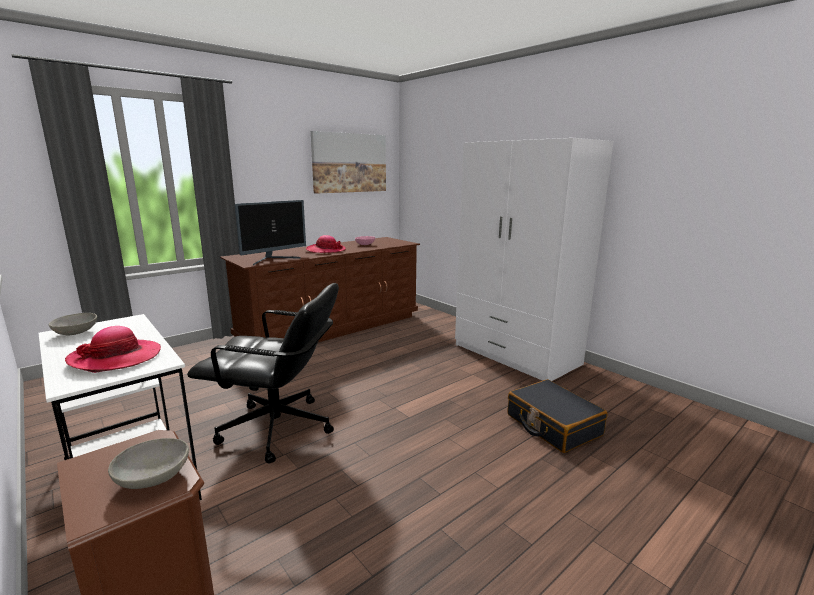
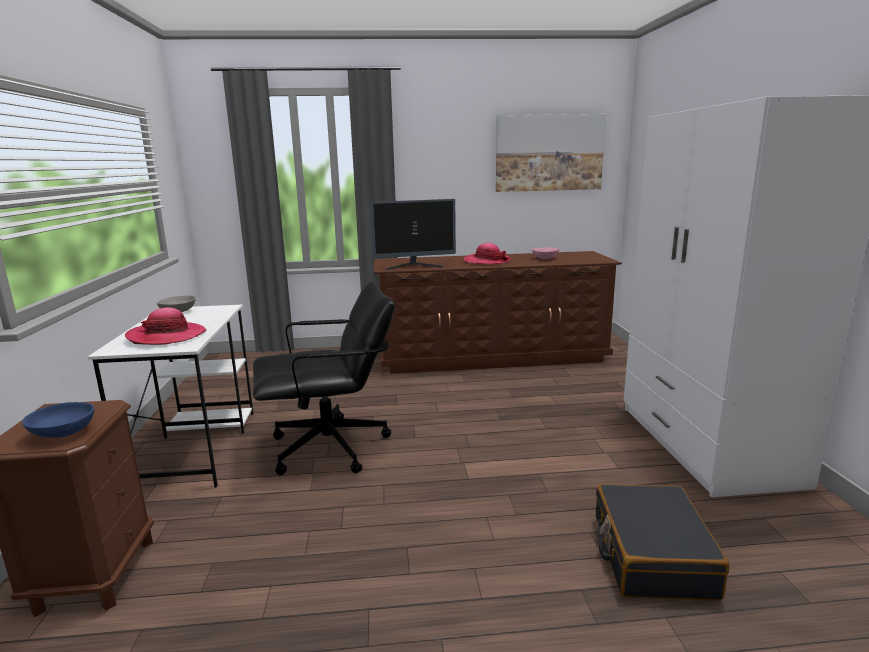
camera: 35 degrees right, 0 degrees up
(153, 478) = (64, 433): grey bowl -> blue bowl
(278, 429) = (331, 447): black office chair -> black office chair turned 60 degrees counterclockwise

